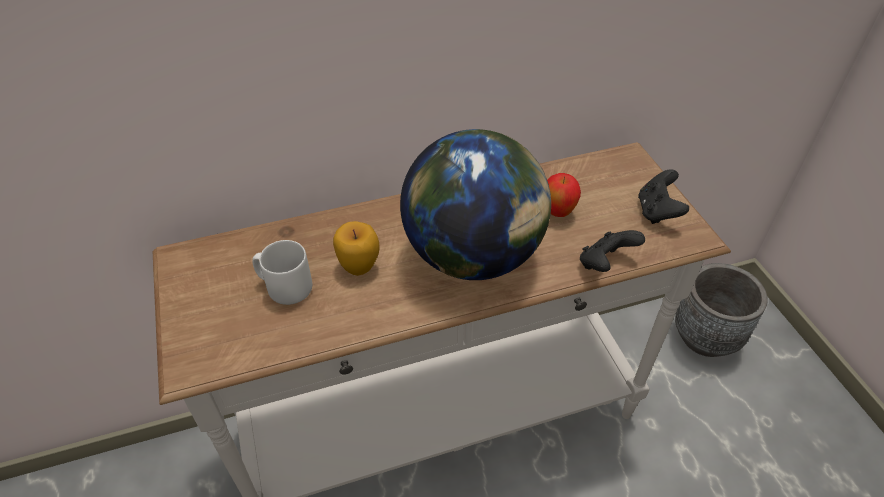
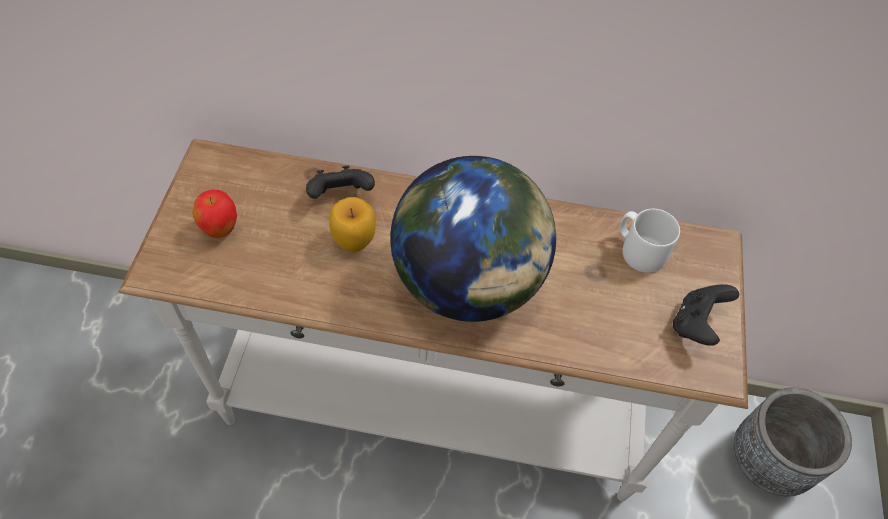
camera: 25 degrees right, 10 degrees up
(285, 287) = (277, 231): grey mug -> grey mug (639, 251)
(558, 212) = (587, 275): apple -> apple (221, 230)
(605, 264) = (594, 355): black game controller -> black game controller (341, 195)

